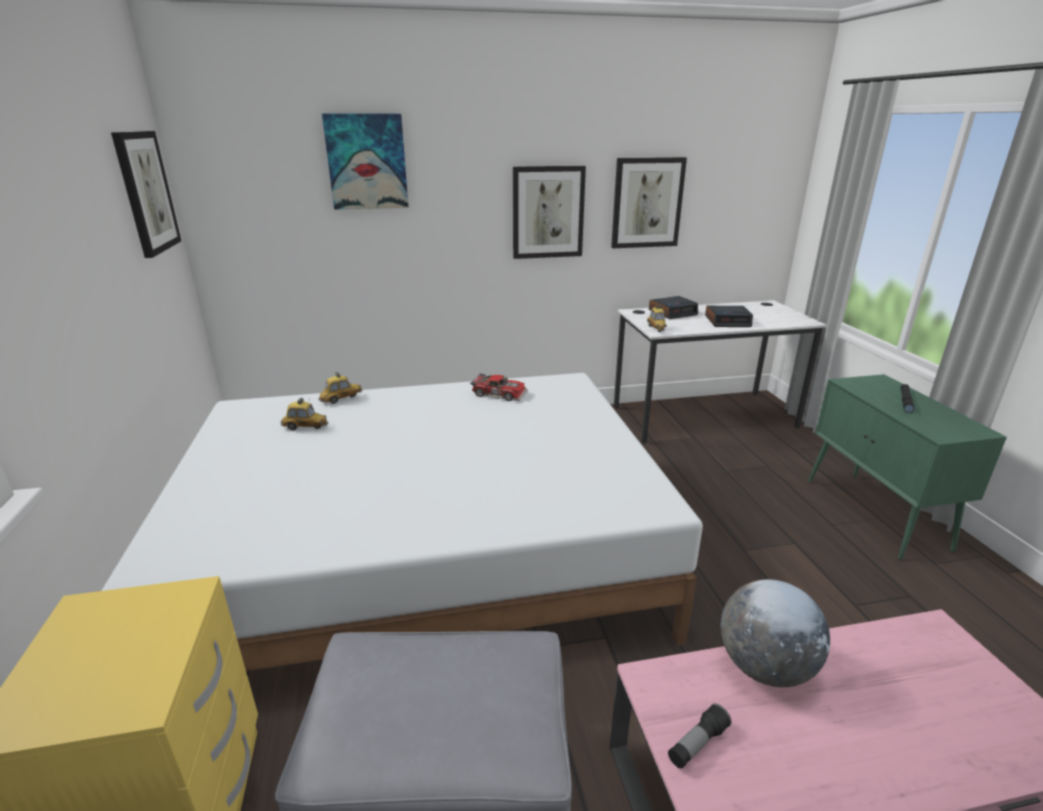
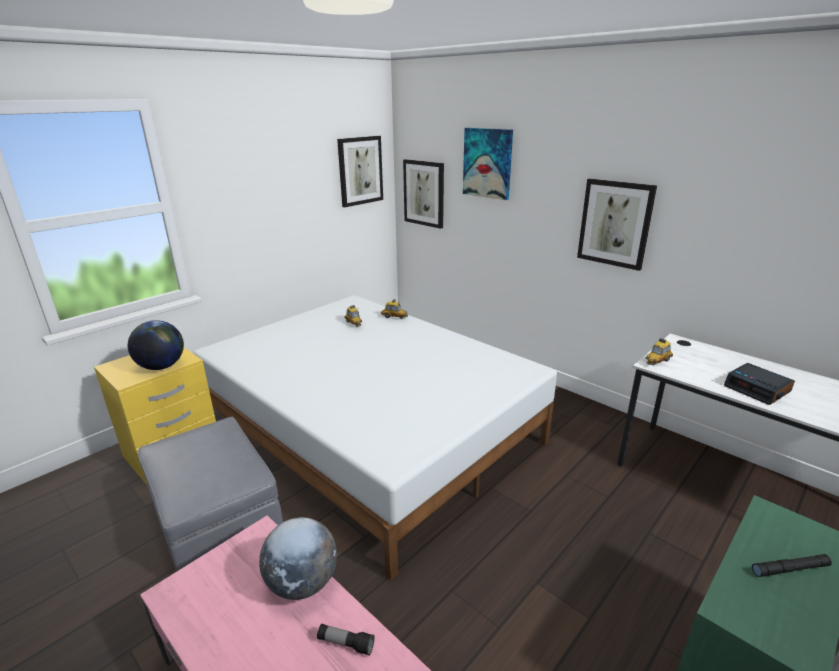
camera: 55 degrees right, 0 degrees up
(159, 634) = (161, 366): none -> globe
(499, 393) = (469, 353): toy car -> none
(647, 203) = (724, 233): picture -> picture (424, 193)
(672, 312) = (717, 357): alarm clock -> none
(697, 744) = (221, 567): flashlight -> flashlight (346, 643)

